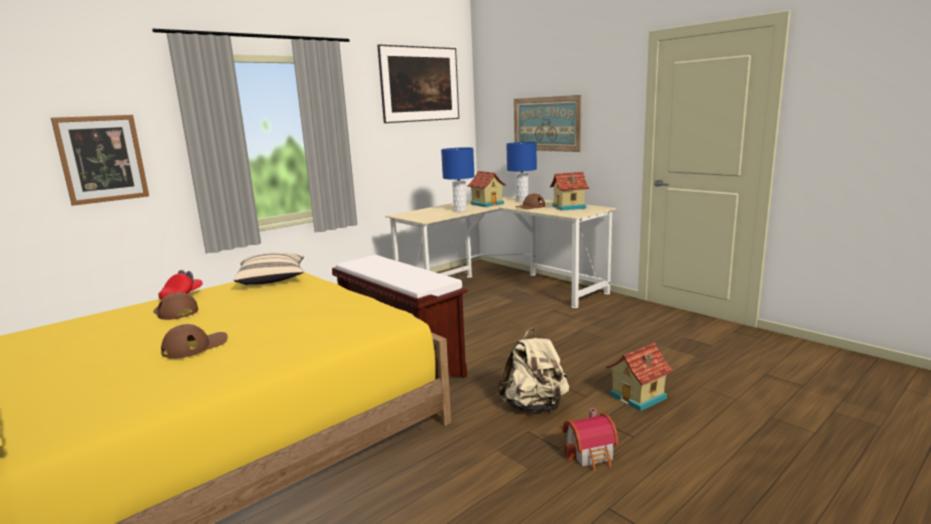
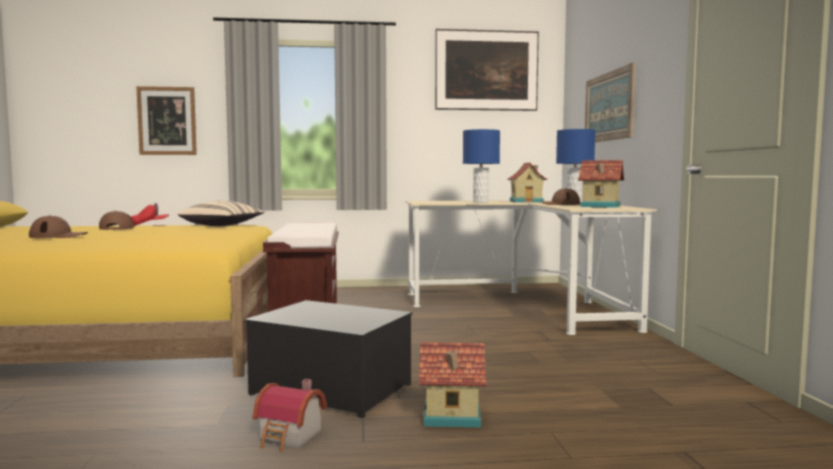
camera: 35 degrees right, 10 degrees down
(534, 406) = (333, 388): beige backpack -> storage box

